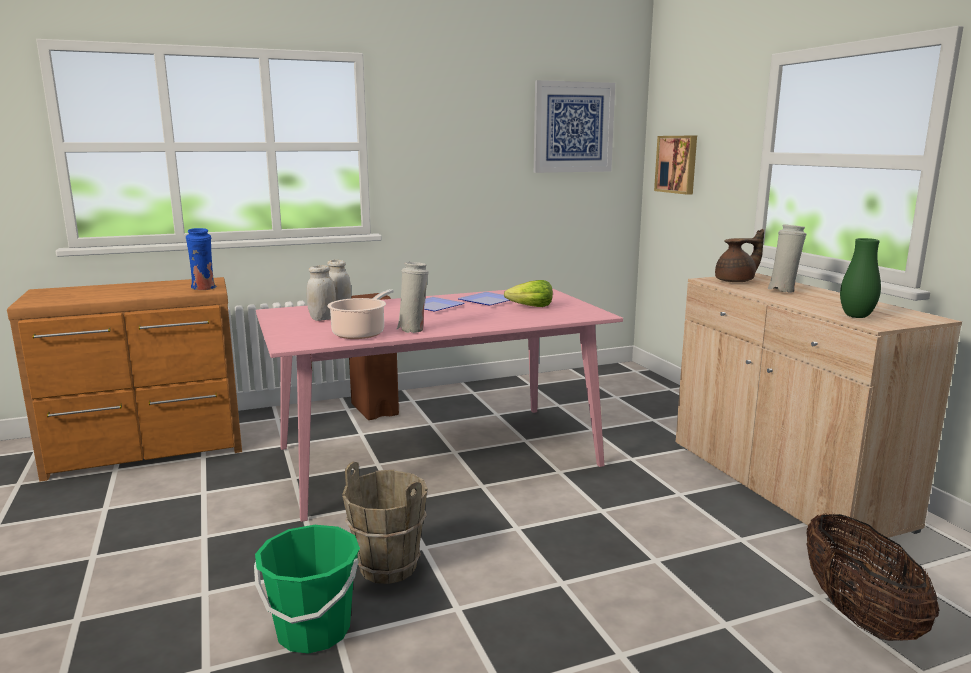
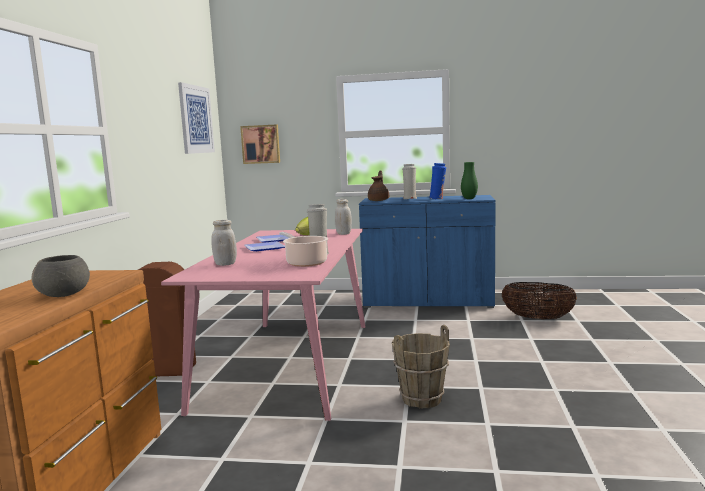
camera: 60 degrees left, 5 degrees down
(127, 295) = (64, 294): none -> grey bowl
(204, 288) = (103, 274): blue vase -> blue vase (437, 199)
(313, 631) = (476, 430): green bucket -> none
(322, 319) = (242, 268): white jar -> white jar (343, 233)
(783, 484) = (428, 301): beige cabinet -> blue cabinet

